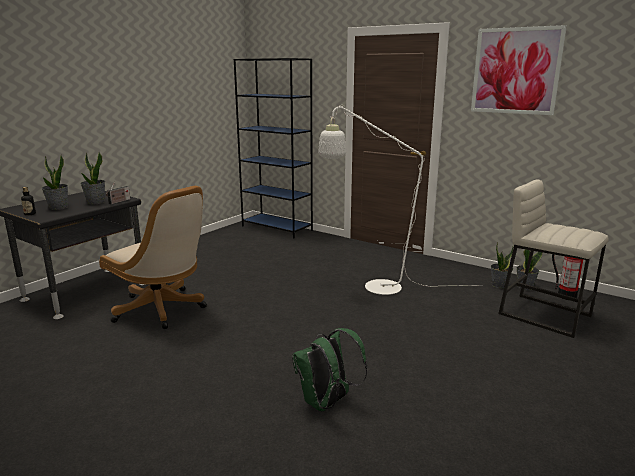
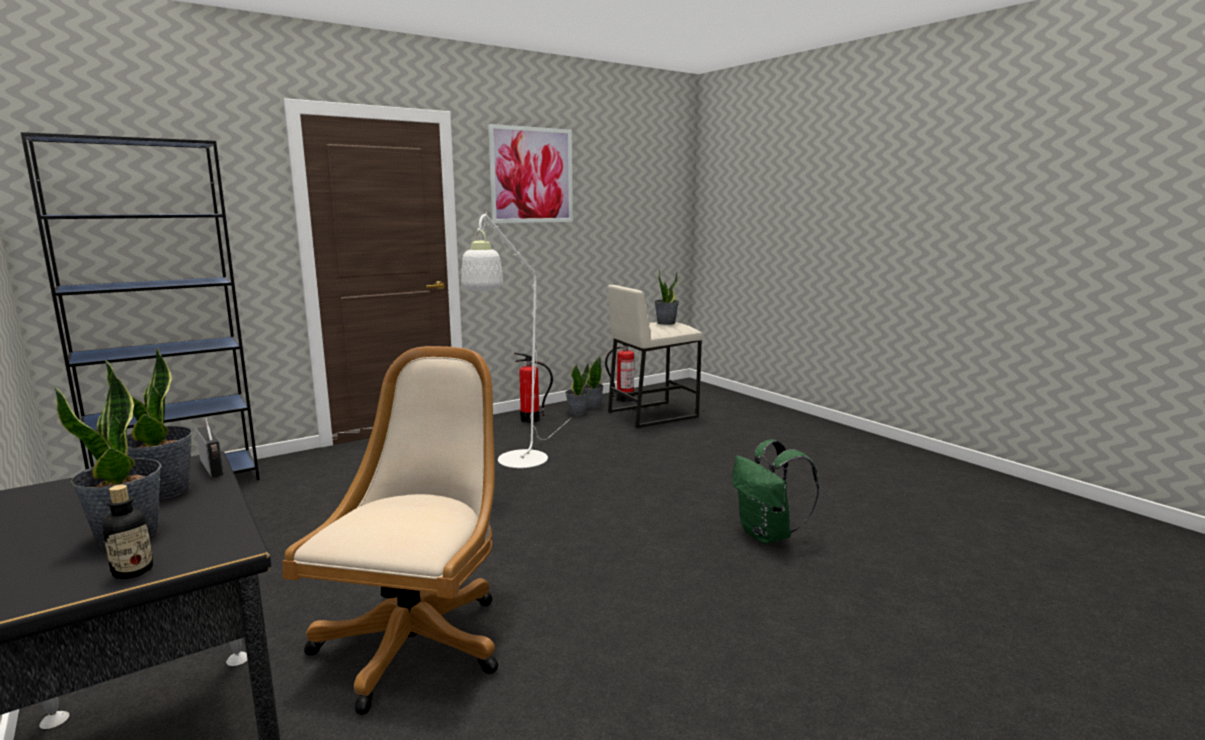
camera: 70 degrees left, 5 degrees down
(163, 310) = (417, 635): office chair -> office chair turned 45 degrees counterclockwise
(459, 273) = (530, 419): none -> fire extinguisher
(573, 231) = (666, 323): none -> potted plant

